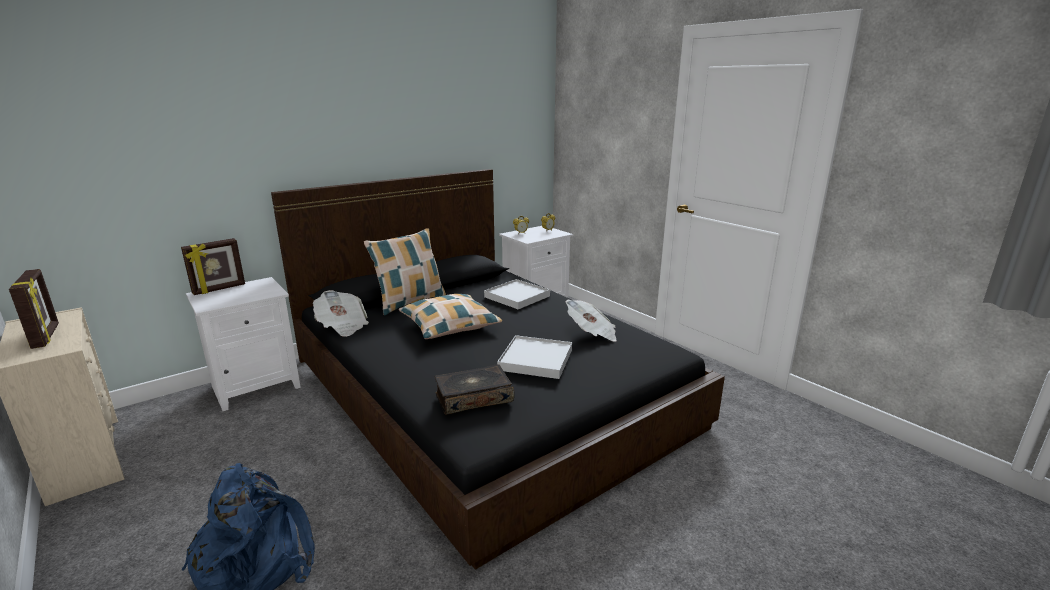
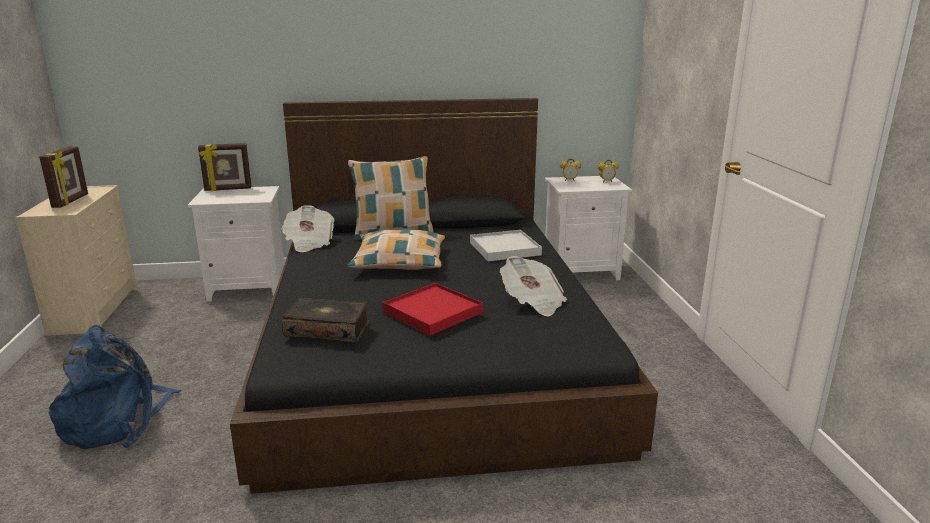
camera: 30 degrees right, 0 degrees up
(536, 360) = (433, 312): white tray -> red tray

